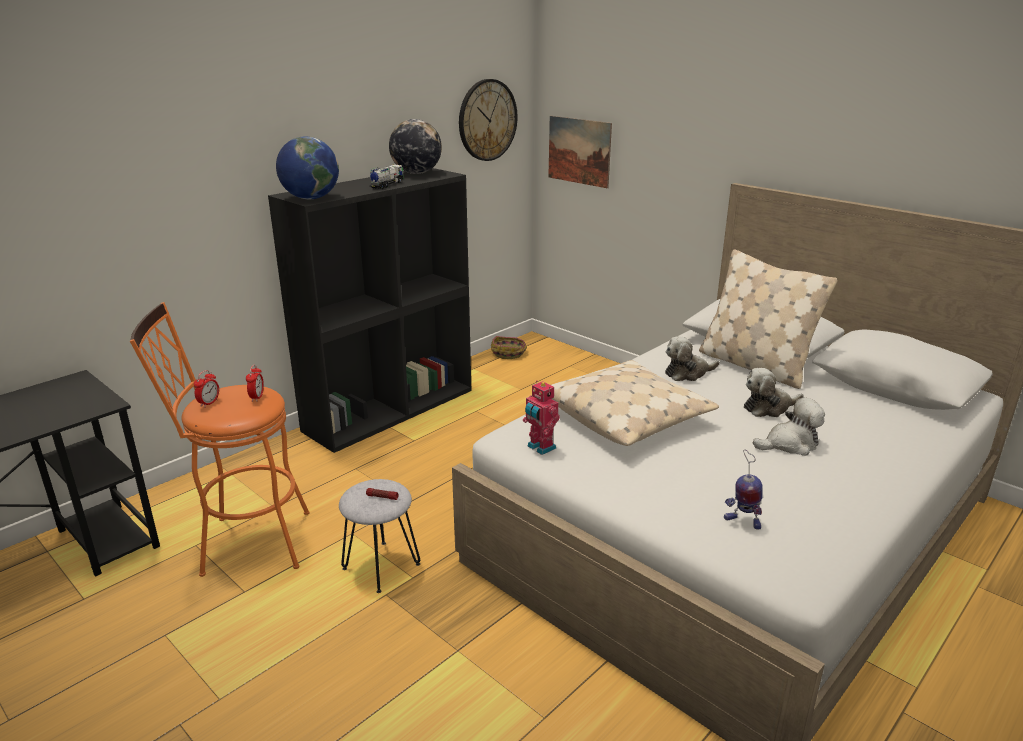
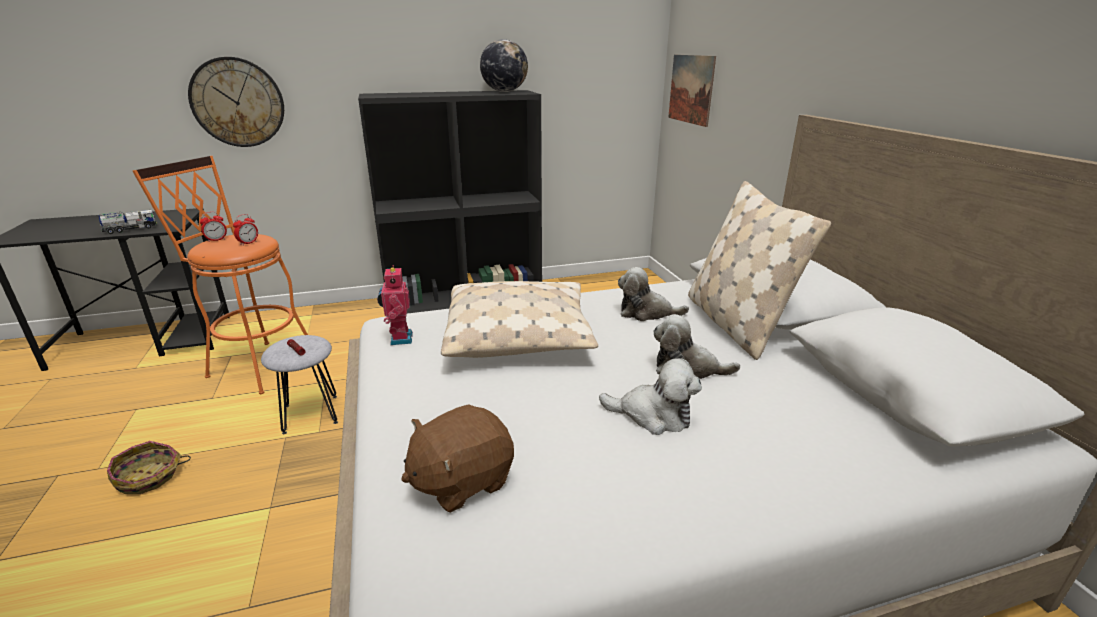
camera: 30 degrees right, 0 degrees up
(311, 198) = (378, 95): globe -> none
(386, 185) = (457, 94): toy truck -> toy truck (131, 229)
(487, 120) = (605, 54): wall clock -> wall clock (238, 102)
(509, 353) = (607, 280): basket -> basket (149, 477)
(742, 521) = (461, 481): toy robot -> brown plush toy

